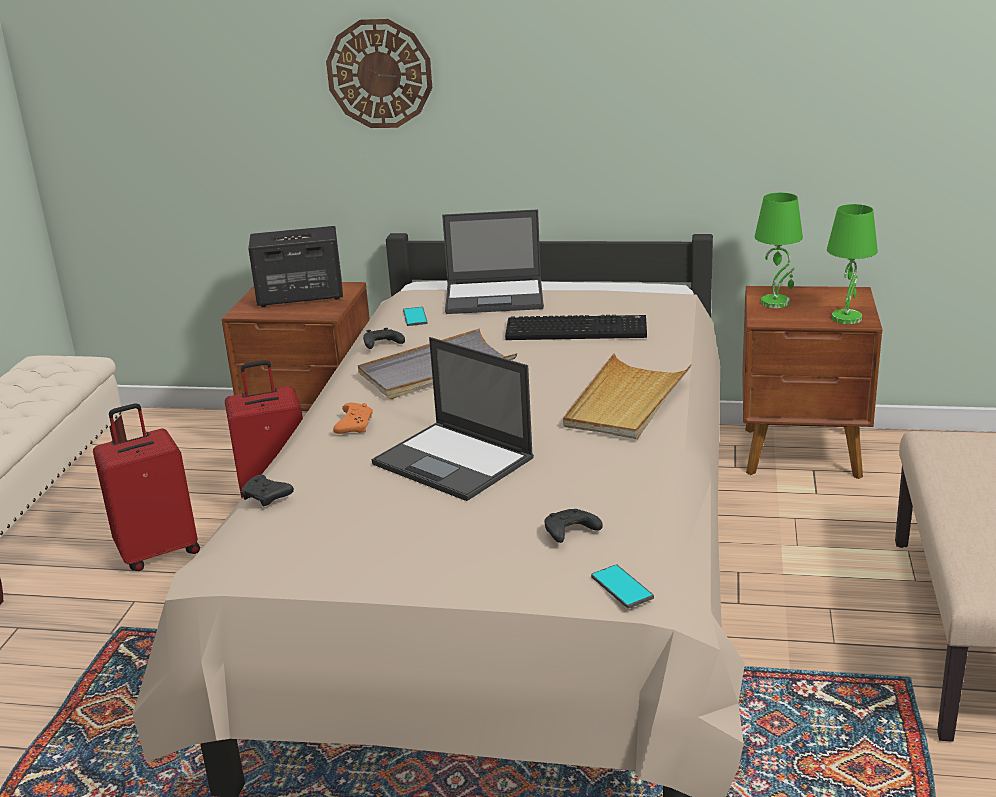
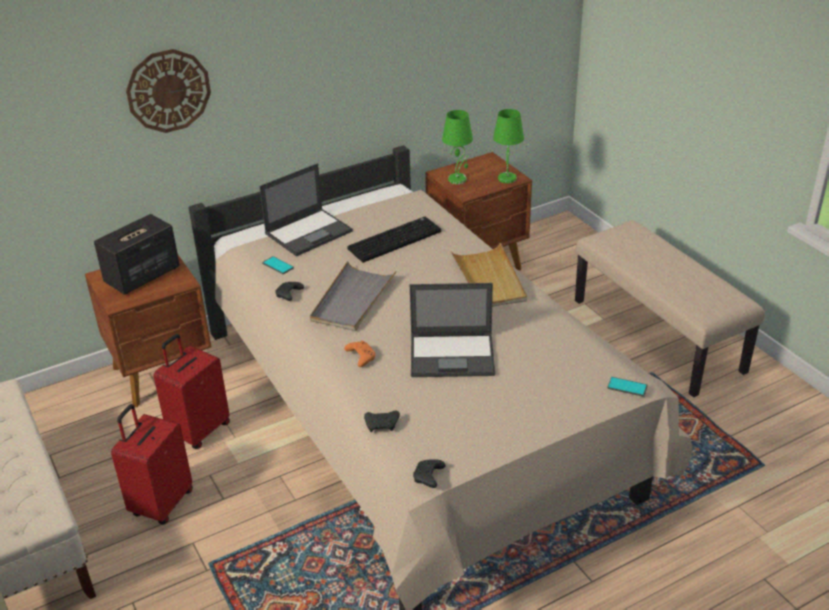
camera: 40 degrees left, 10 degrees up
(569, 534) = (568, 370): black game controller -> black game controller (428, 478)

